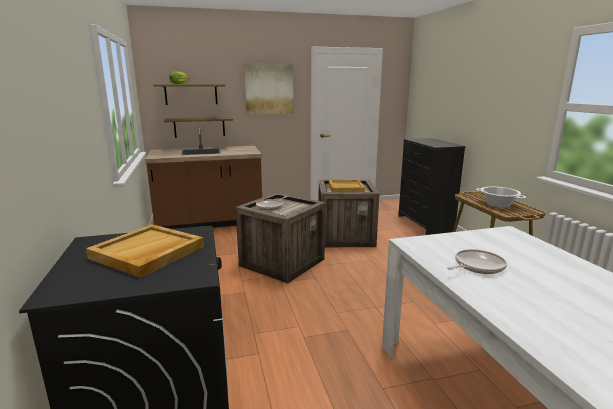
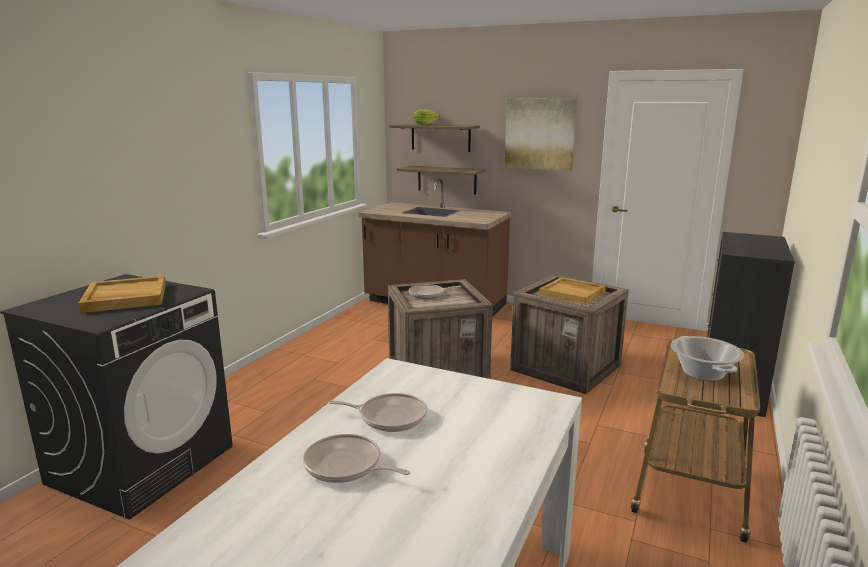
camera: 40 degrees right, 0 degrees up
(530, 297) = (346, 466): none -> frying pan

